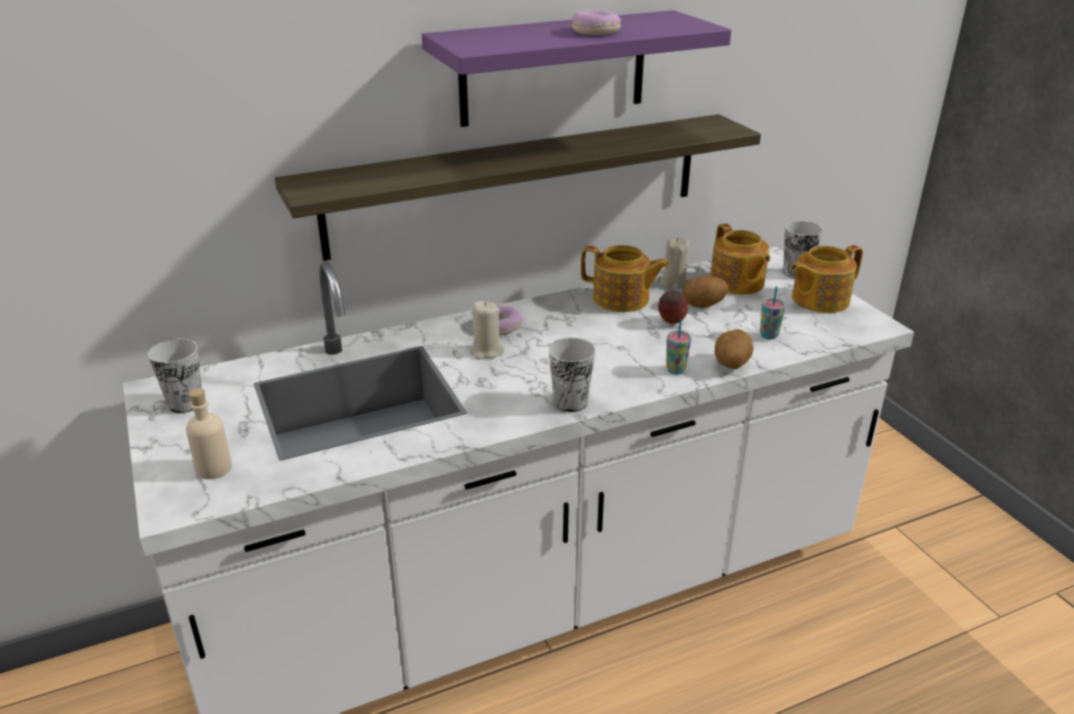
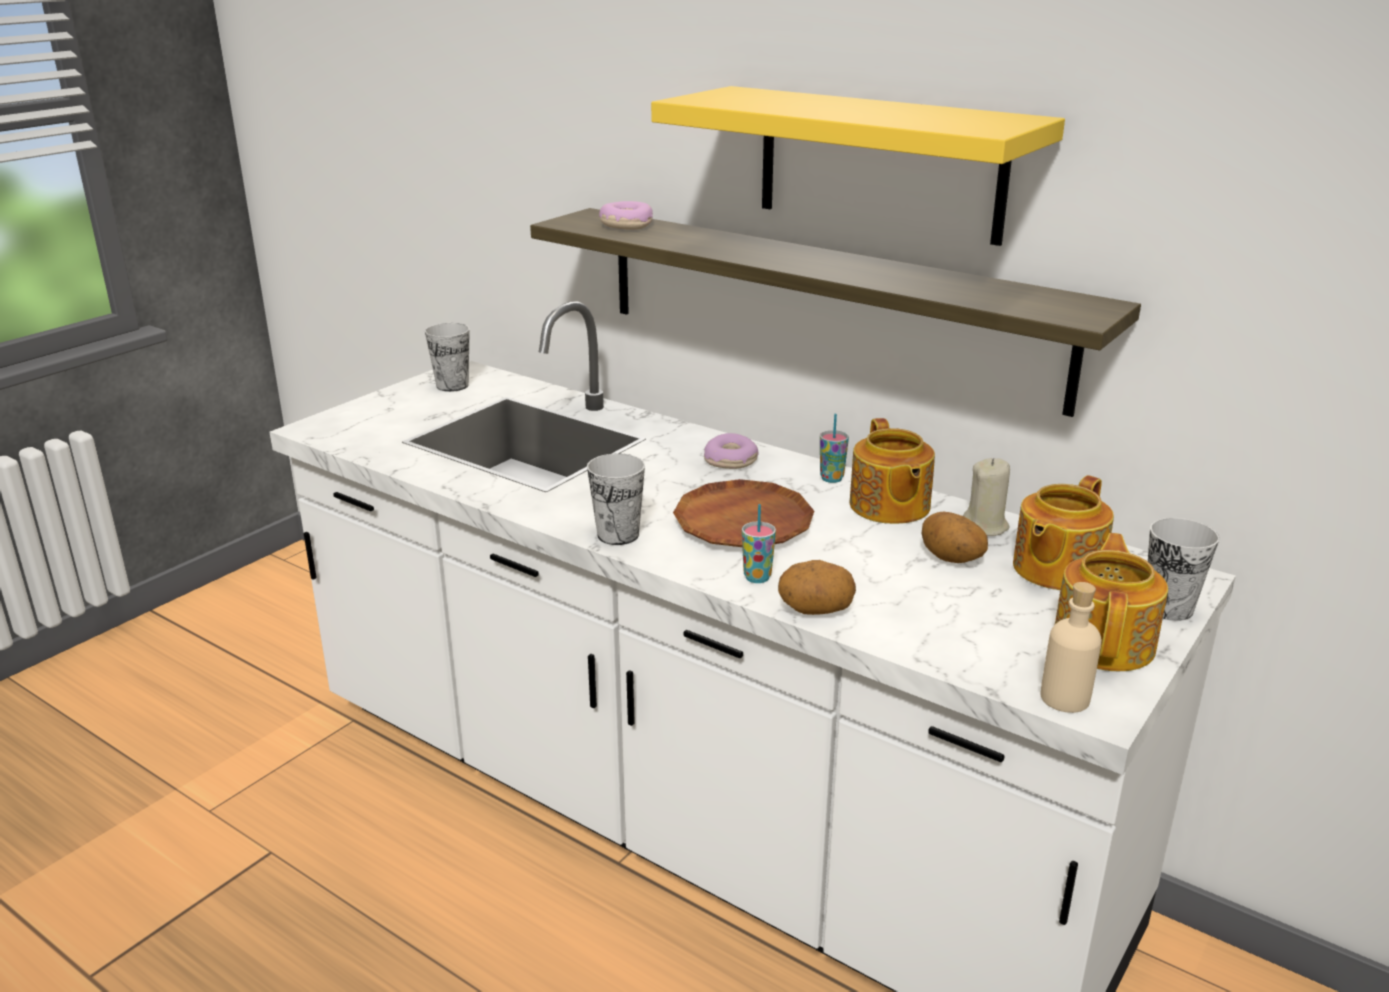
camera: 60 degrees right, 5 degrees down
(214, 468) = (371, 424): beige bottle -> beige bottle (1065, 698)
(486, 351) = (671, 468): beige candle -> none
(553, 68) = (880, 164): purple shelf -> yellow shelf
(595, 32) = (853, 112): donut -> donut (626, 225)
(598, 352) = (743, 523): none -> brown plate
(671, 323) = (872, 549): apple -> none
(768, 336) = (931, 622): cup -> cup (831, 478)
(818, 300) = (1105, 642): teapot -> teapot turned 75 degrees clockwise

